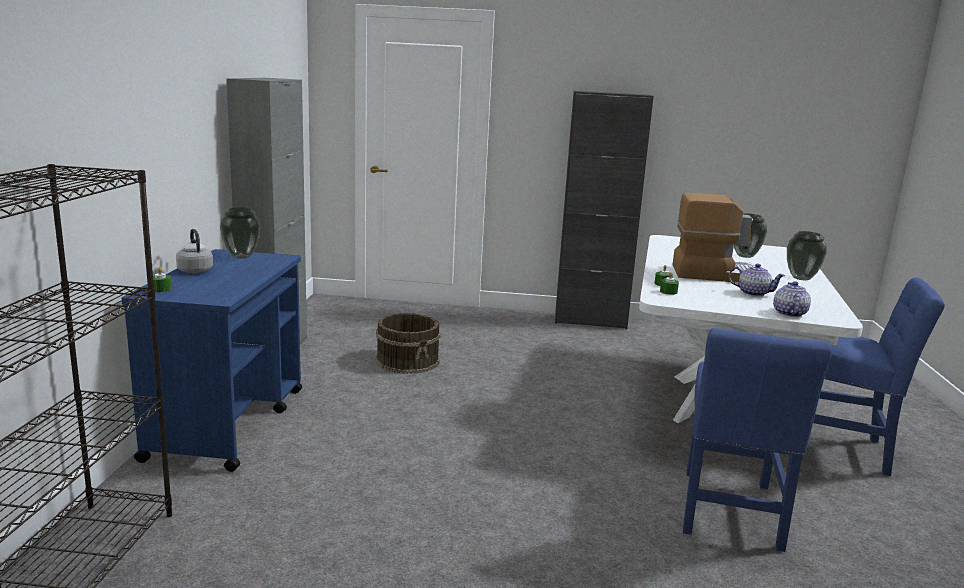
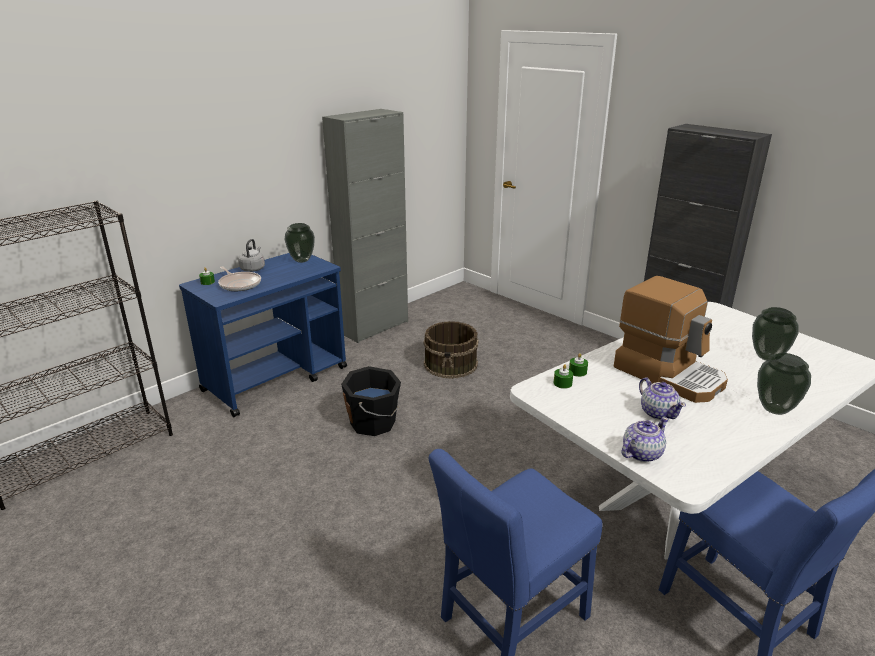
camera: 40 degrees right, 10 degrees up
(211, 284) = (239, 284): none -> frying pan
(406, 426) = (374, 422): none -> black bucket

